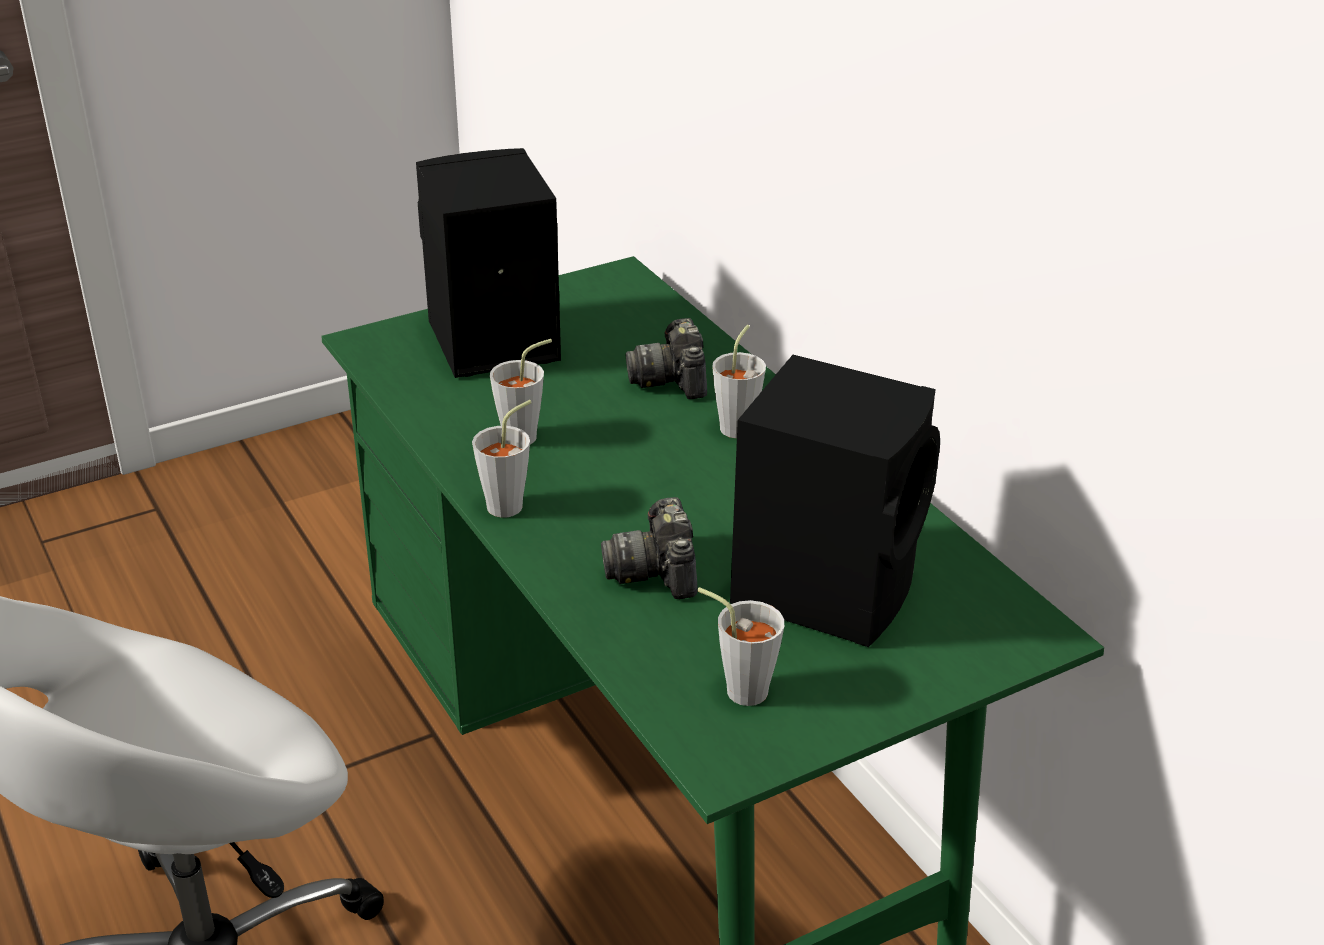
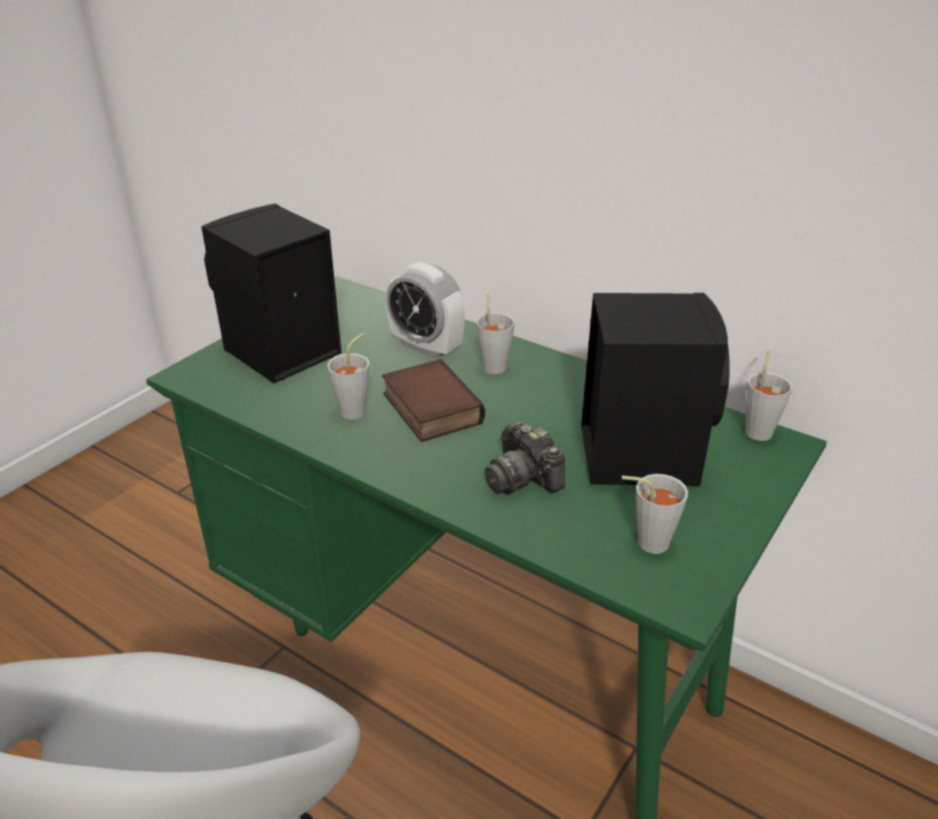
camera: 25 degrees left, 0 degrees up
(511, 503) = (383, 460): grey cup -> grey cup (759, 429)
(612, 457) = (428, 408): none -> book
(672, 379) = (426, 347): camera -> alarm clock

